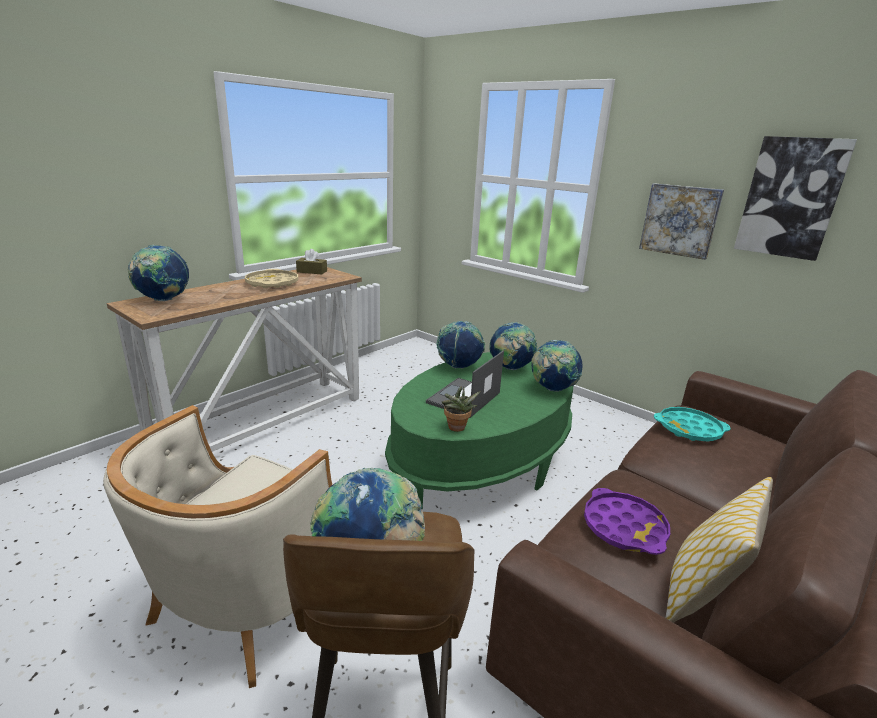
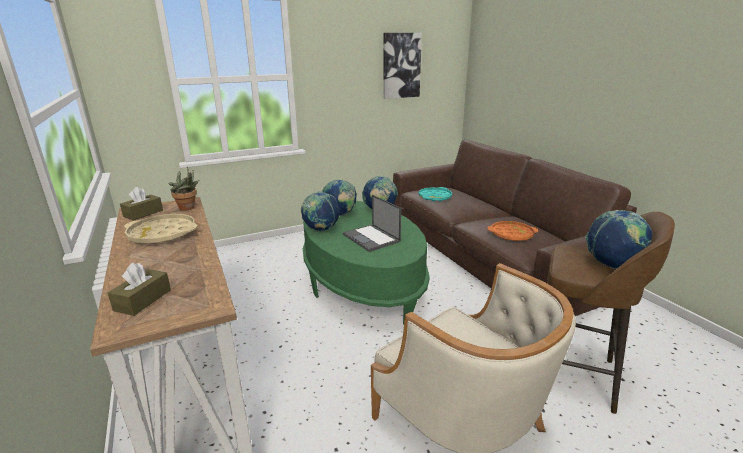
camera: 65 degrees left, 0 degrees up
(163, 300) = (143, 300): globe -> brown tissue box
(457, 429) = (412, 248): potted plant -> potted plant (189, 208)
(624, 527) = (511, 234): purple tray -> orange tray
(680, 220) = (352, 88): picture -> none
(702, 593) = (550, 235): pillow -> none

